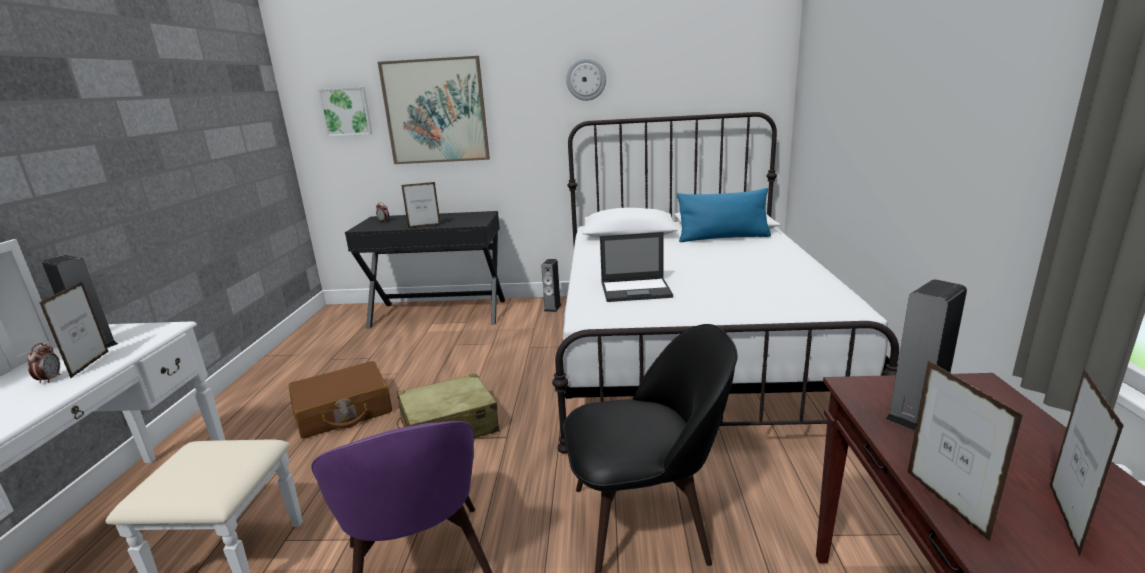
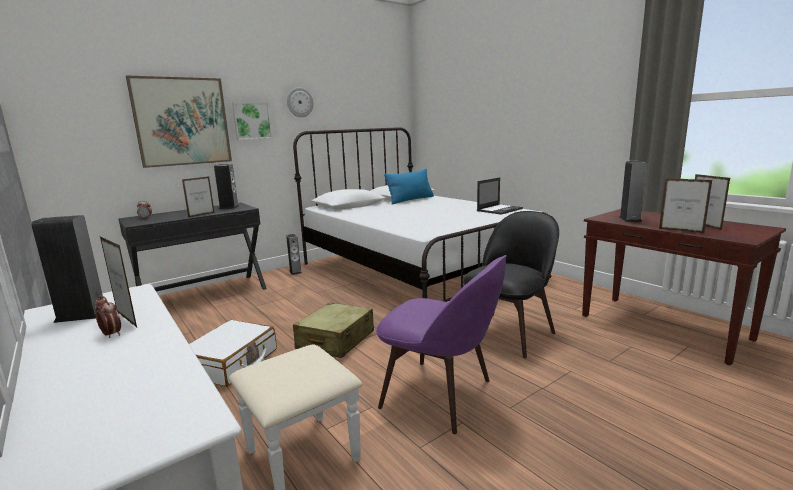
camera: 40 degrees left, 5 degrees down
(343, 411) = (231, 363): brown suitcase -> white suitcase
(346, 111) = (88, 119): picture -> picture (252, 121)
(468, 218) = (229, 207): none -> speaker
(636, 290) = (421, 222): laptop -> laptop (499, 209)

